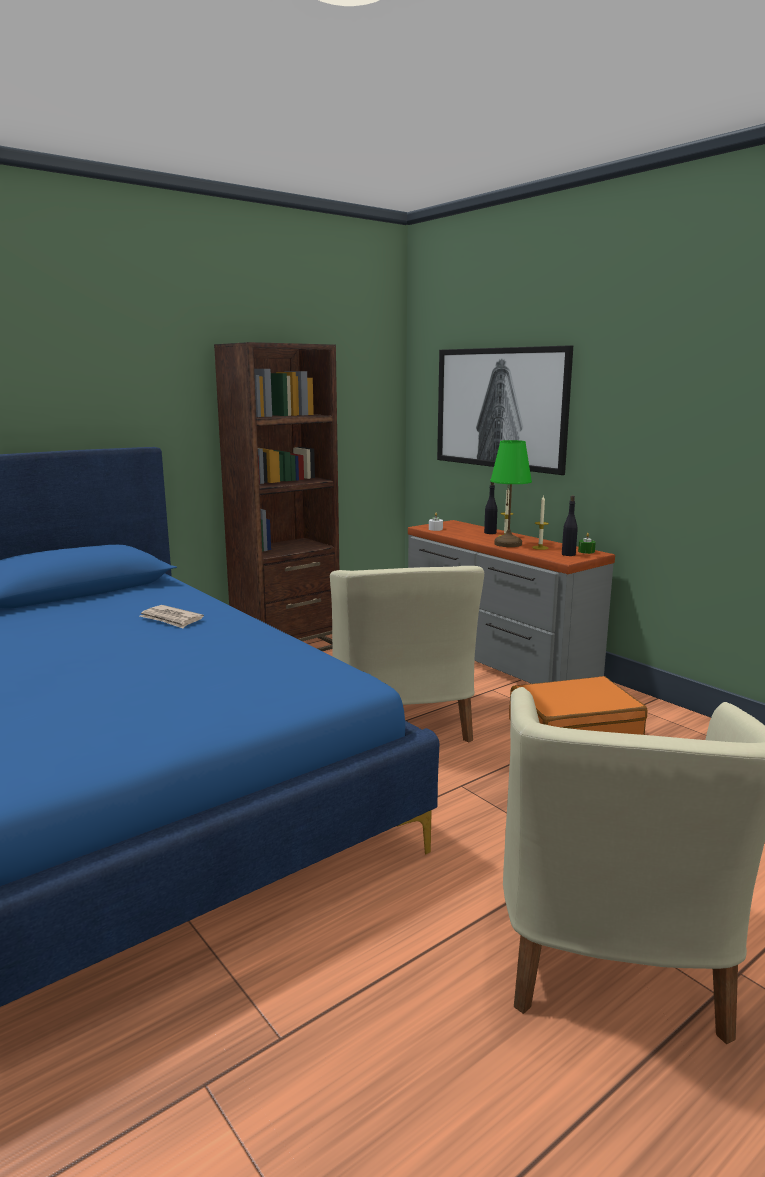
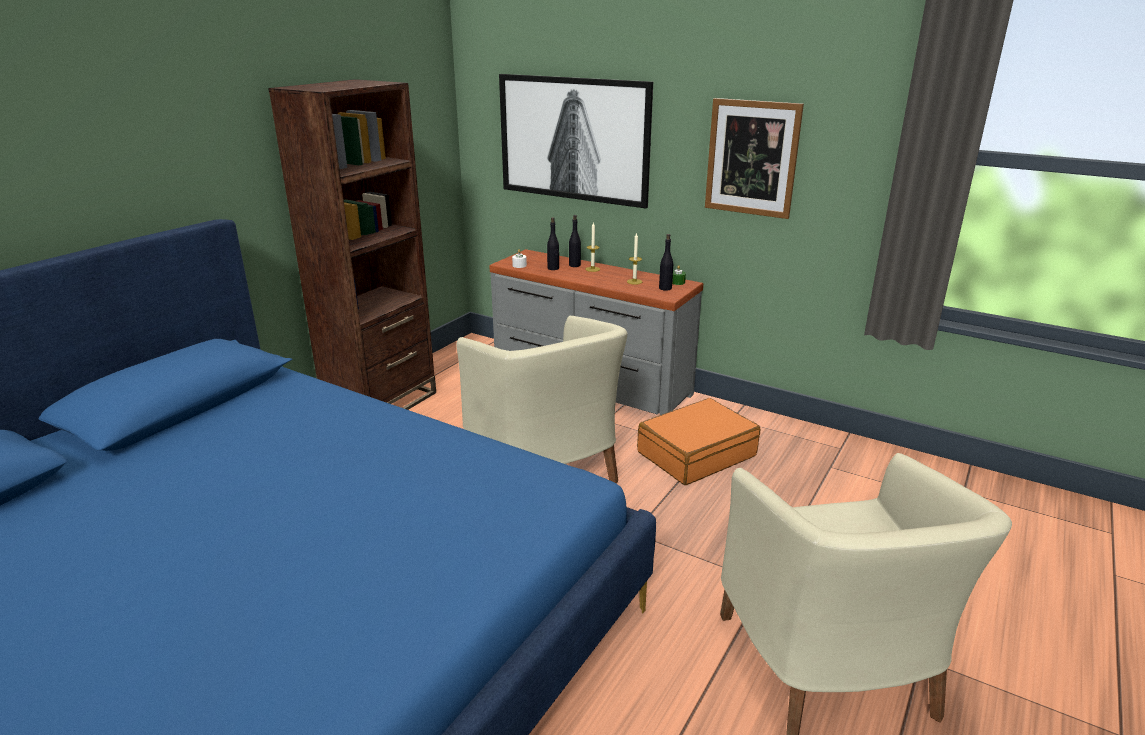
camera: 20 degrees left, 10 degrees up
(171, 619) = (333, 432): newspaper -> none
(466, 533) = (553, 268): none -> black bottle
(508, 544) = (603, 280): green table lamp -> none
(666, 417) = (752, 158): none -> picture

